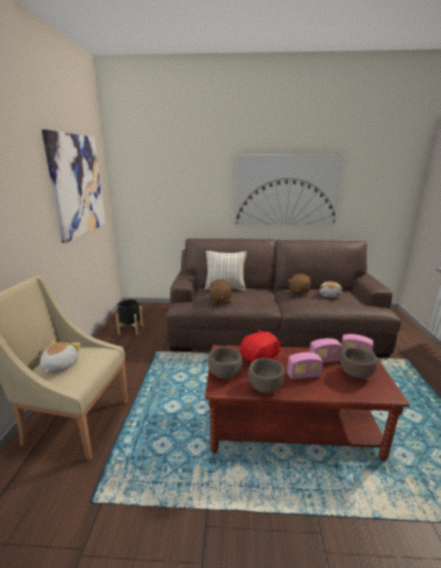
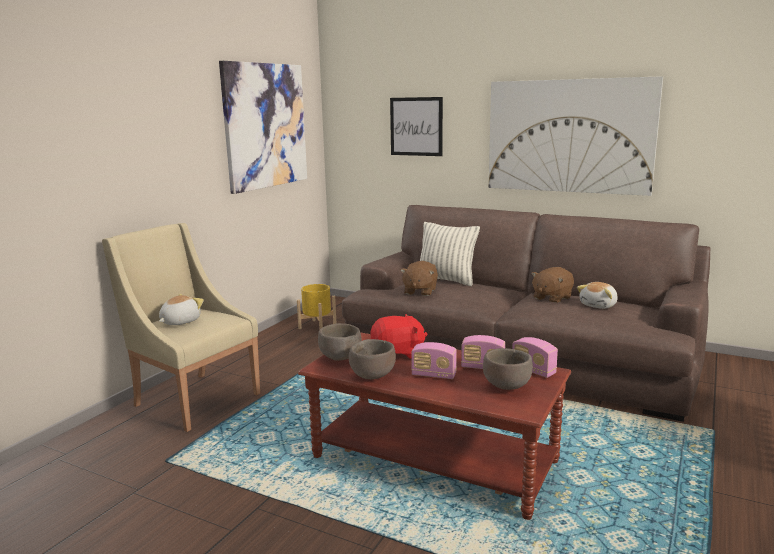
camera: 25 degrees right, 5 degrees down
(130, 329) = (317, 326): black planter -> yellow planter
(183, 184) = (416, 126): none -> picture

